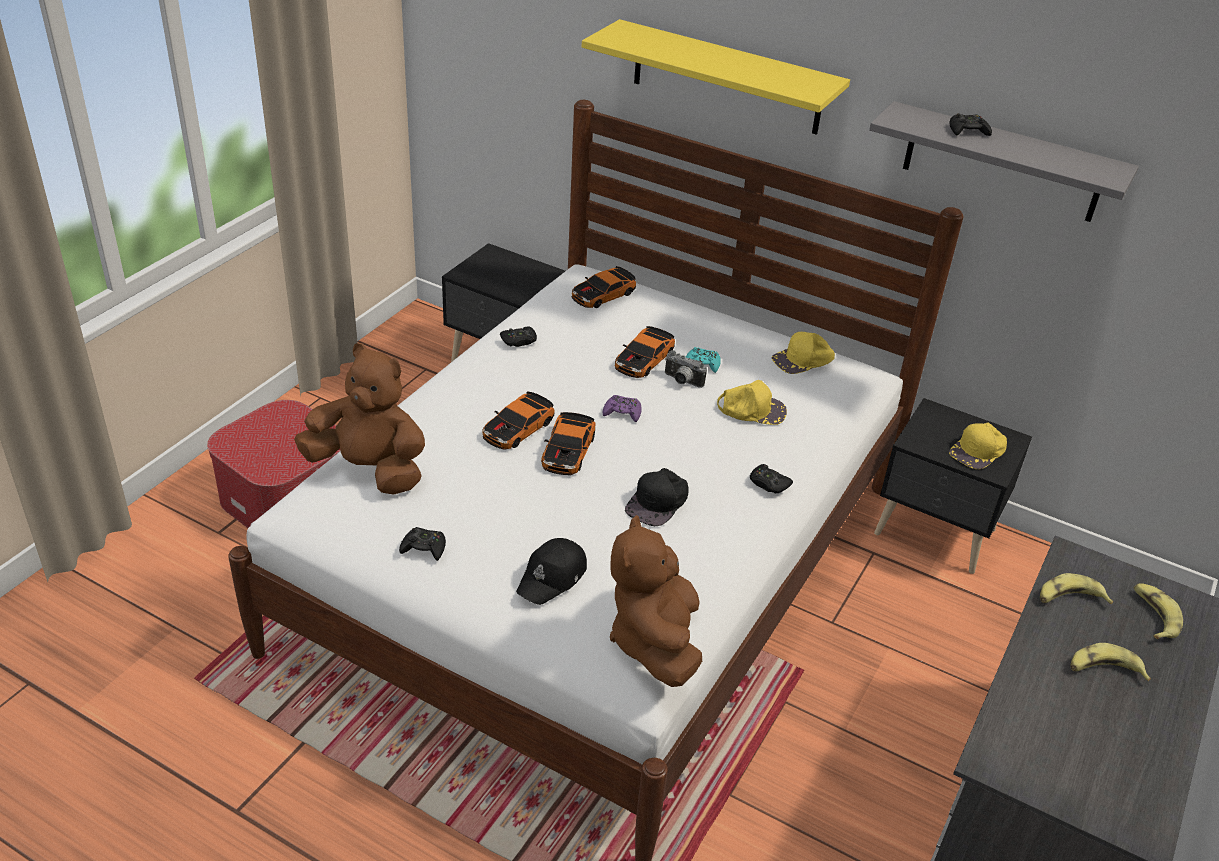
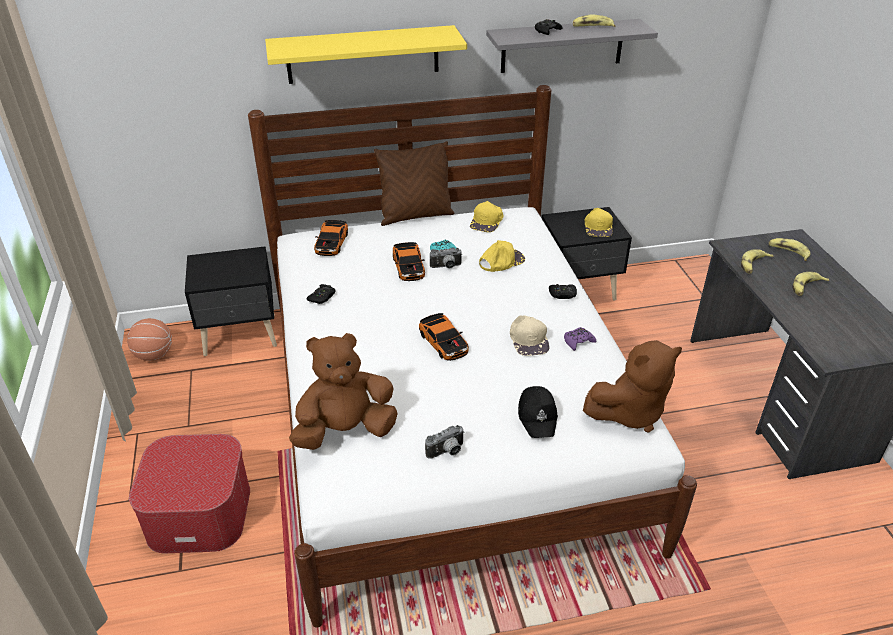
camera: 40 degrees left, 0 degrees up
(413, 336) = (154, 355): none -> basketball
(424, 548) = (447, 452): black game controller -> camera
(518, 428) = (398, 347): toy car -> none
(622, 412) = (441, 302): purple game controller -> purple game controller (578, 341)
(655, 642) = (630, 412): brown plush toy -> brown plush toy turned 75 degrees counterclockwise
(658, 502) = (529, 338): black cap -> beige cap
(735, 313) = (415, 216): none -> brown pillow
(1040, 150) = (592, 27): none -> banana

